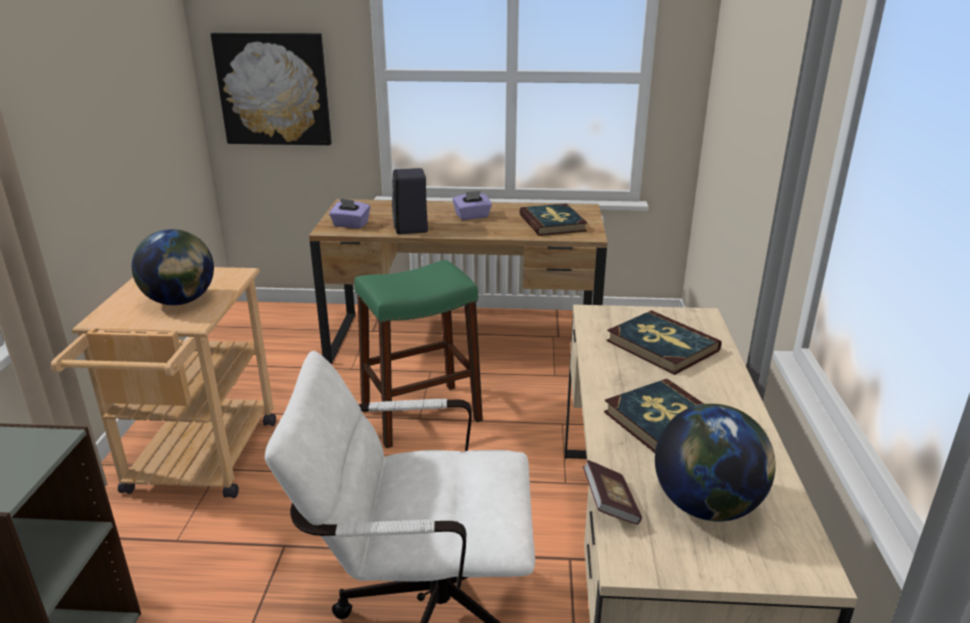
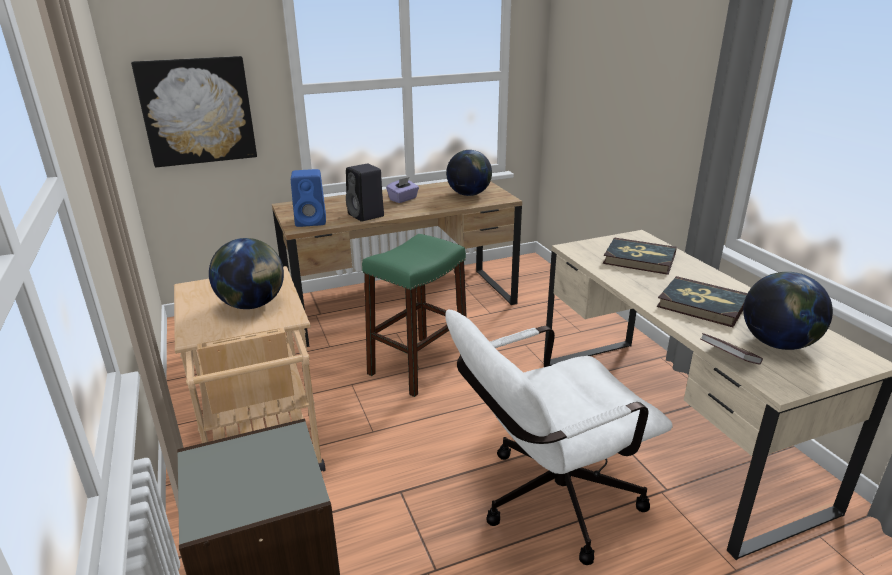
camera: 25 degrees left, 0 degrees up
(350, 225) = (312, 221): purple tissue box -> blue speaker
(553, 223) = (469, 194): book -> globe

